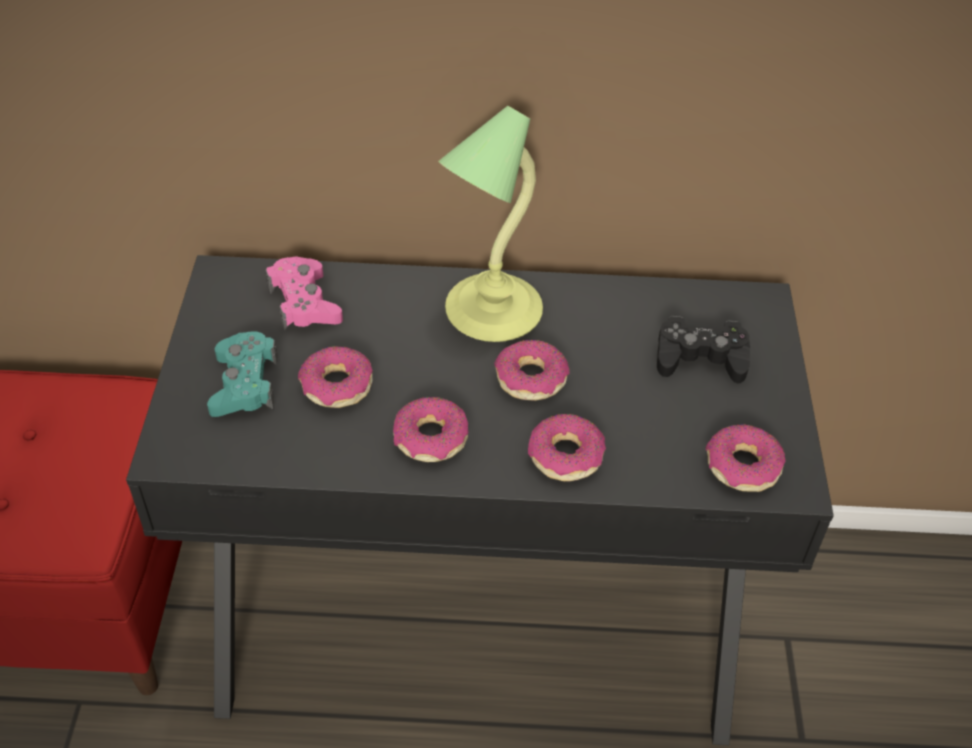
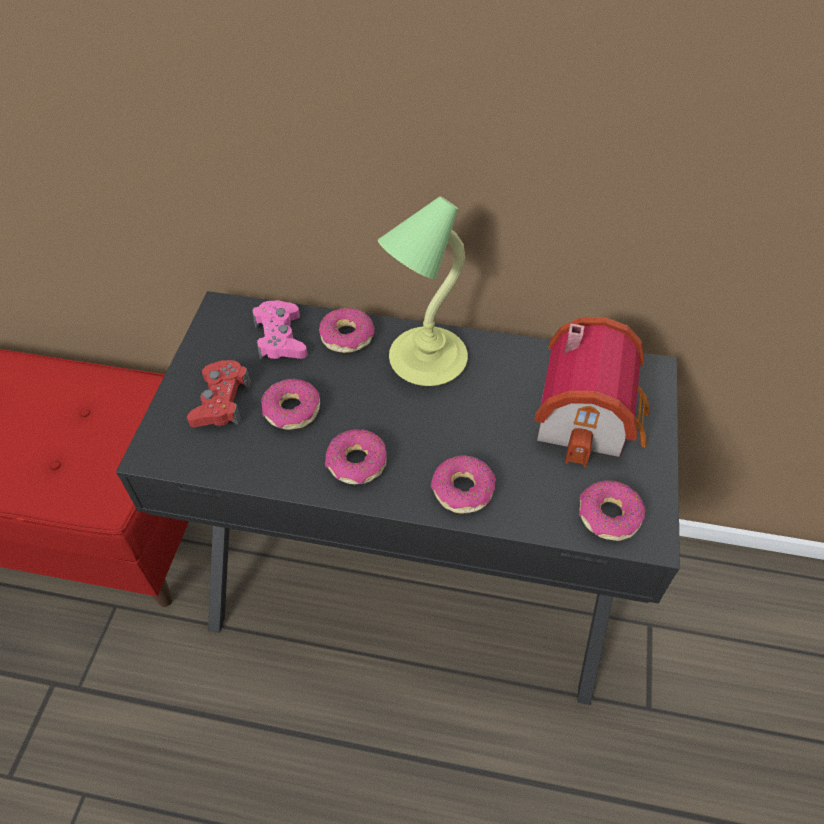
camera: 10 degrees right, 5 degrees up
(244, 384) = (221, 401): turquoise game controller -> red game controller
(530, 378) = (447, 420): donut -> donut (347, 336)
(700, 358) = (590, 416): black game controller -> toy house

